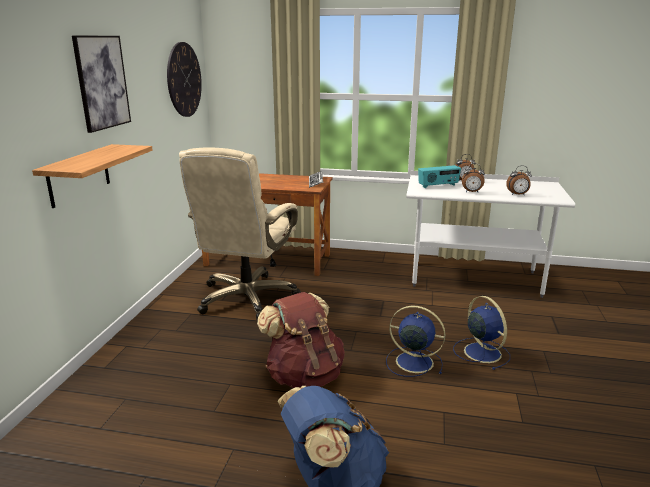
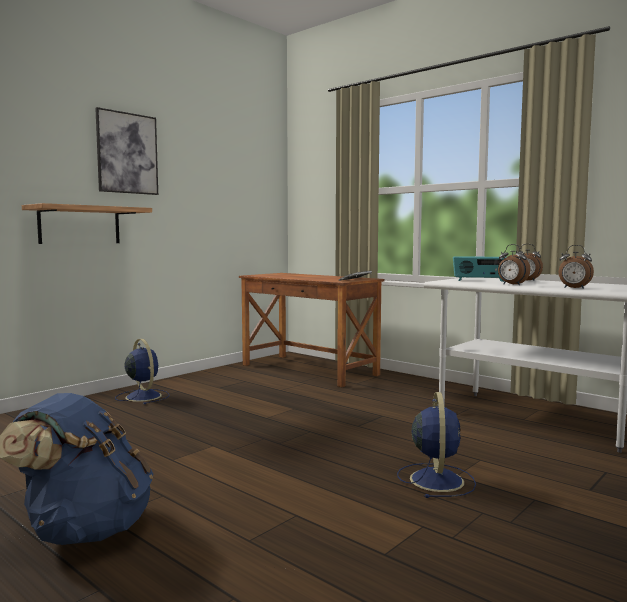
camera: 30 degrees right, 15 degrees down
(184, 80) = (249, 176): wall clock -> none
(247, 297) = (244, 390): beige office chair -> none
(304, 375) = (200, 450): brown backpack -> none
(412, 362) = (332, 467): blue fan -> blue fan (143, 396)

